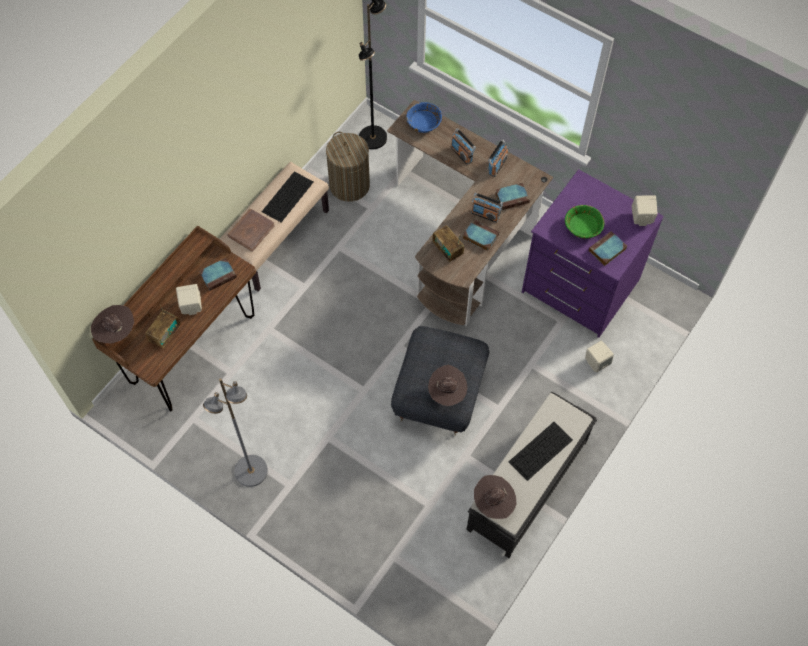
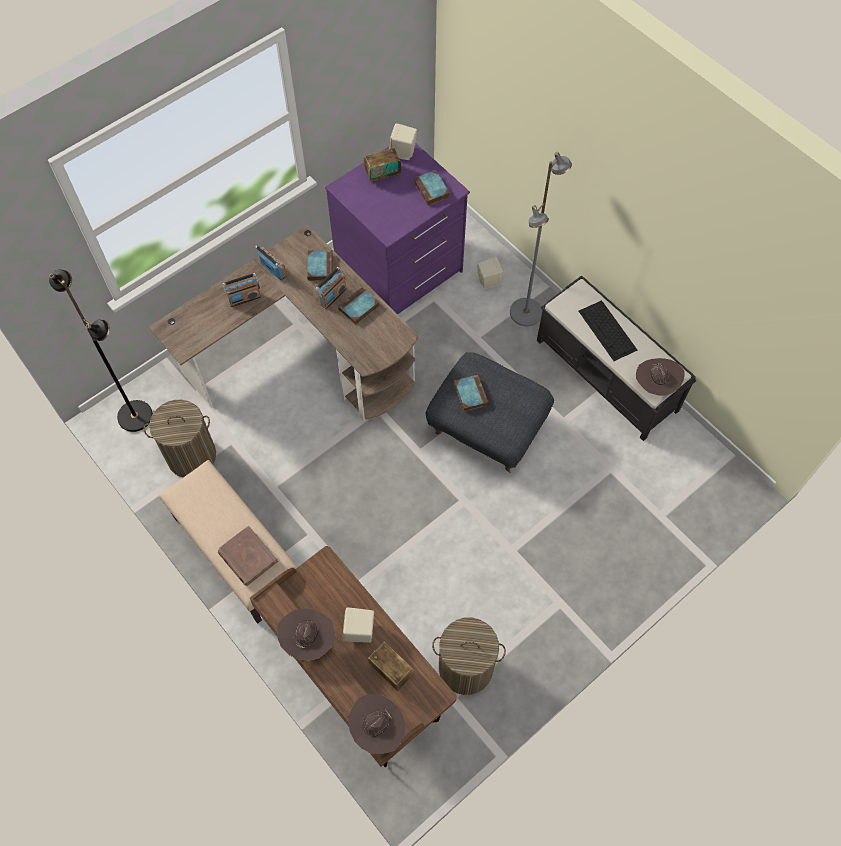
camera: 75 degrees left, 0 degrees up
(218, 275) = (324, 590): book -> book (470, 394)
(218, 423) = (465, 667): none -> laundry basket
(251, 471) = (535, 642): grey floor lamp -> grey floor lamp (526, 313)
(287, 196) = (212, 505): keyboard -> none
(423, 122) = (185, 324): blue bowl -> none
(447, 250) = (365, 342): radio -> radio (382, 174)
(447, 393) = (520, 399): brown hat -> brown hat (308, 639)
(583, 226) = (397, 201): green bowl -> none

